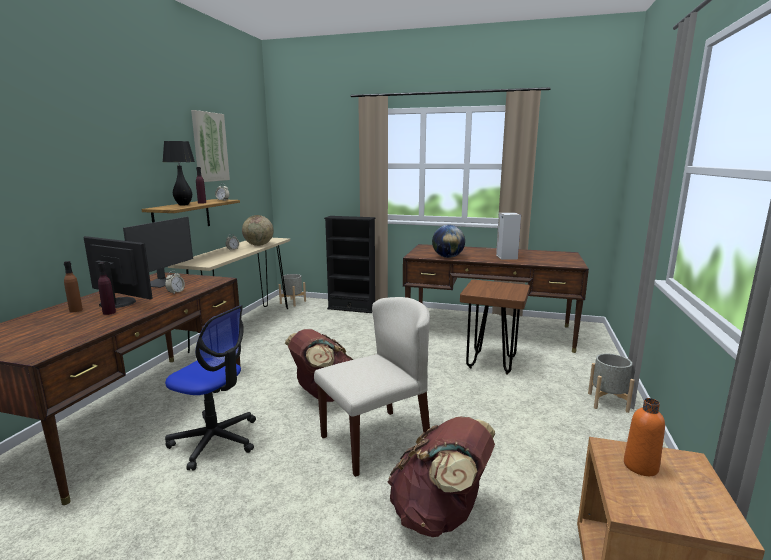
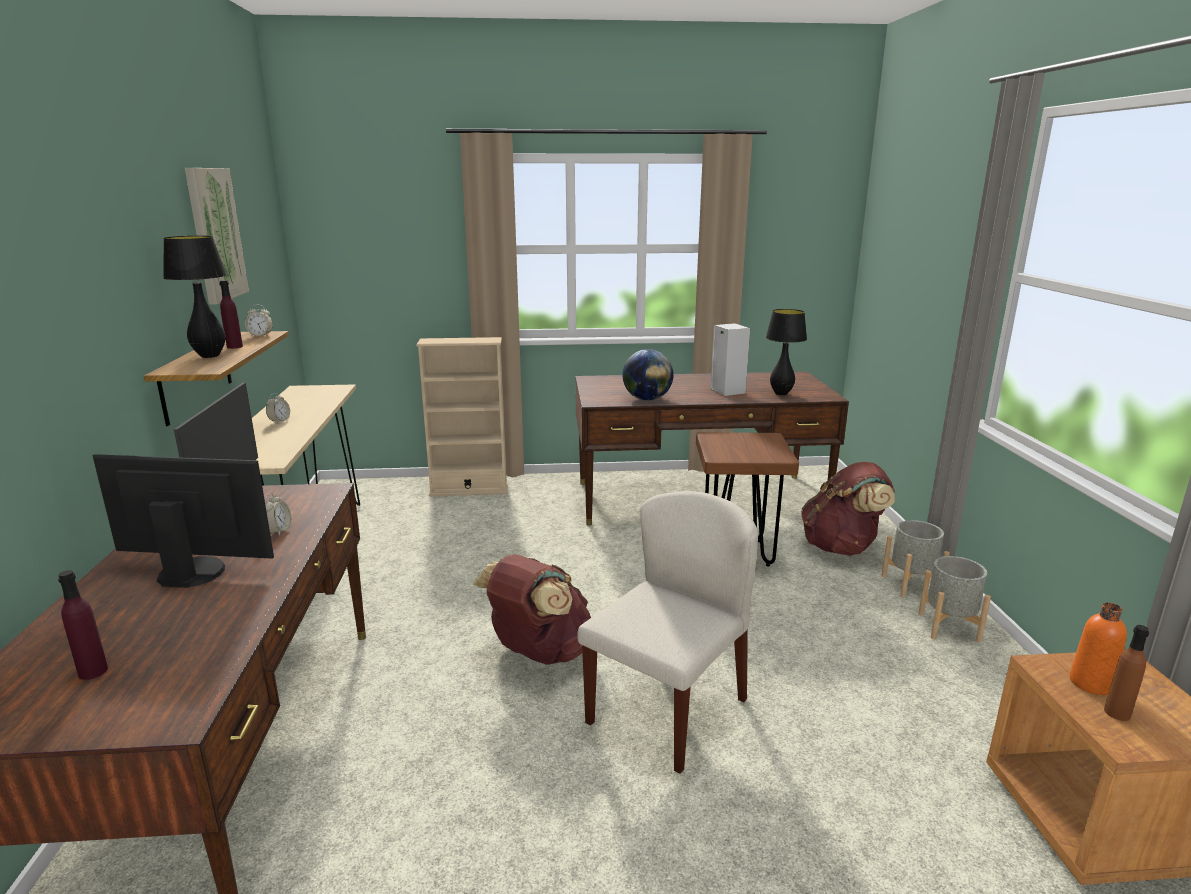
camera: 20 degrees left, 5 degrees up
(76, 310) = (123, 603): brown bottle -> brown bottle (1117, 713)
(109, 312) = (202, 597): purple bottle -> purple bottle (93, 671)
(215, 440) = (423, 772): office chair -> none
(259, 245) = (317, 405): globe -> none
(293, 302) = (359, 491): grey planter -> grey planter (948, 627)
(351, 308) = (469, 490): black bookcase -> beige bookcase
(440, 515) = (826, 798): brown backpack -> brown backpack (842, 547)
(542, 261) = (781, 394): none -> black table lamp

